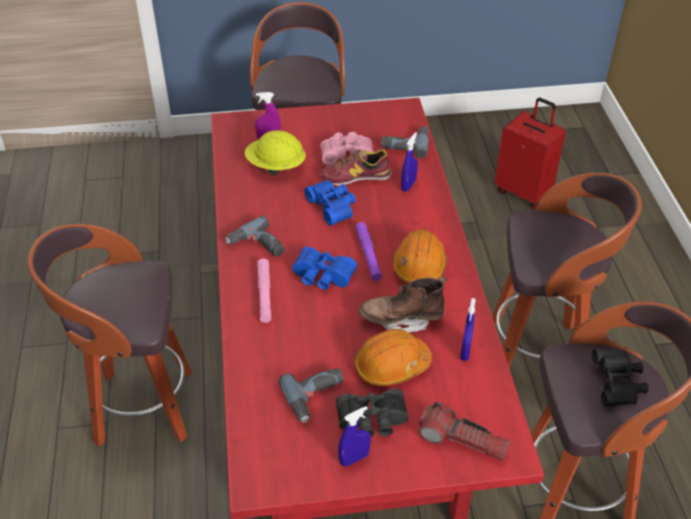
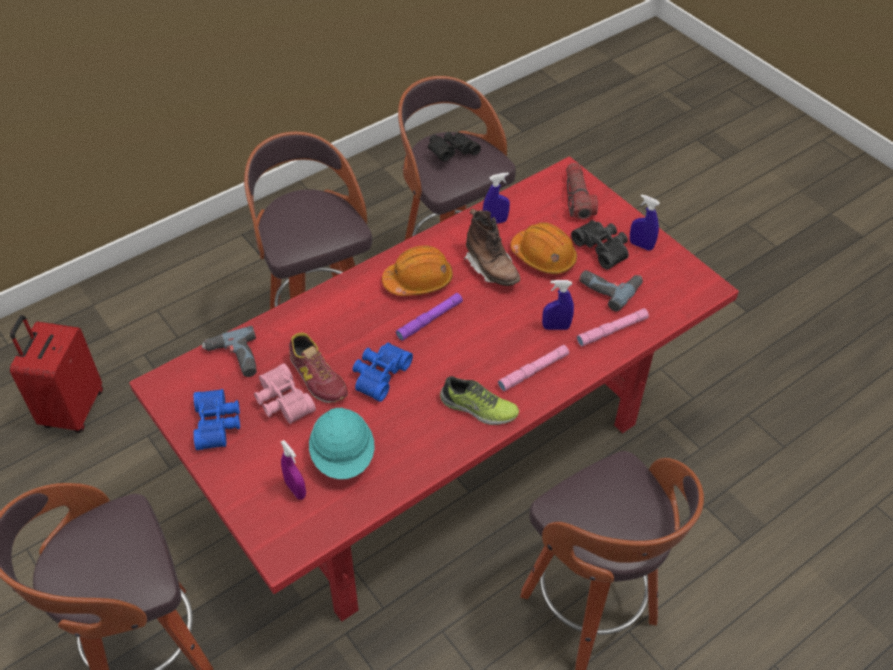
camera: 120 degrees left, 5 degrees up
(257, 246) = (478, 408): power drill -> shoe
(264, 369) = (612, 330): none -> pink flashlight
(275, 167) = (343, 456): yellow hard hat -> turquoise hard hat
(322, 277) = (482, 340): blue binoculars -> blue binoculars (218, 424)
(408, 185) = (307, 329): blue spray bottle -> blue spray bottle (556, 327)

